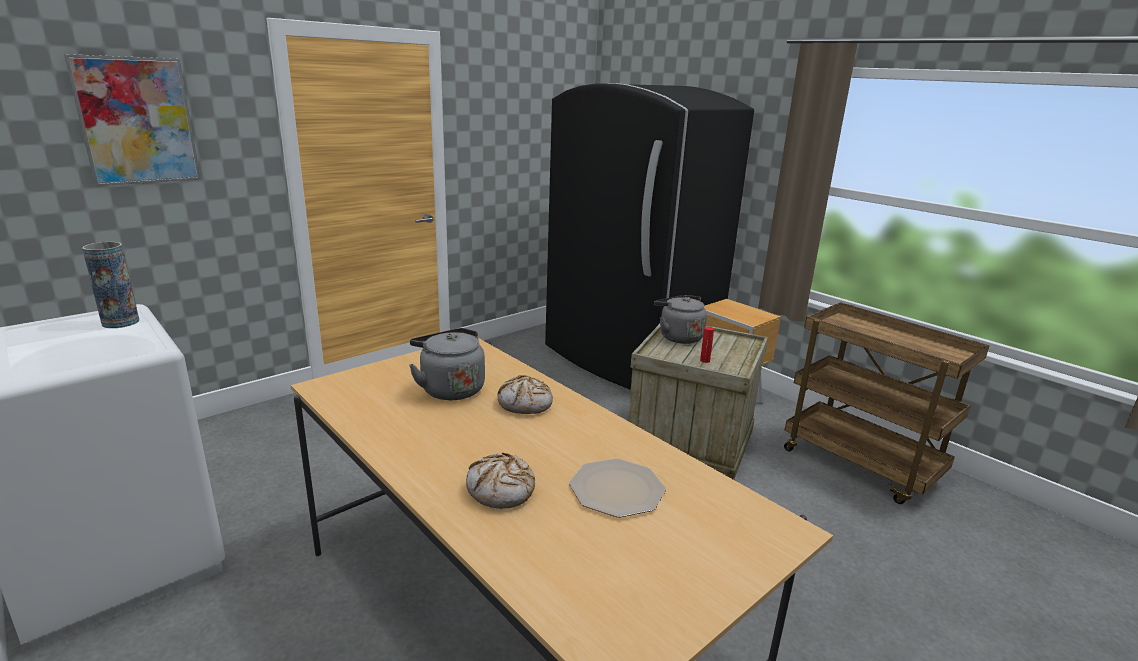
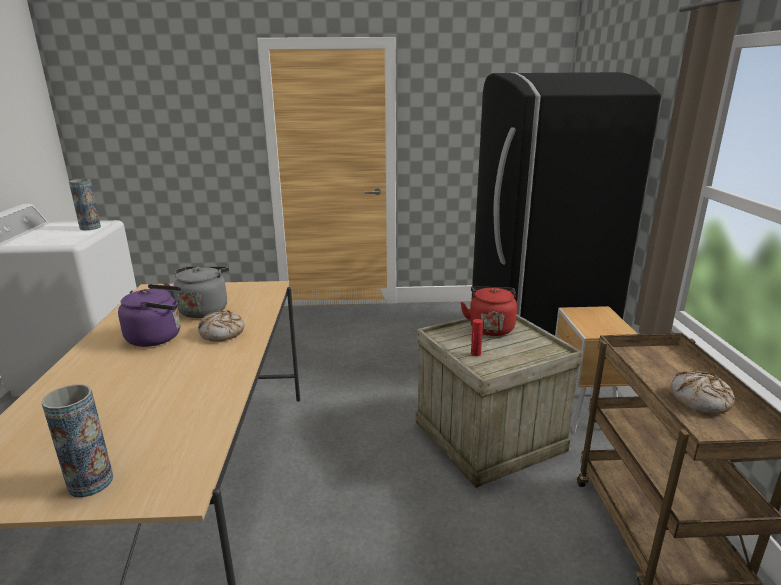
camera: 40 degrees right, 0 degrees up
(137, 121) = (175, 110): picture -> none
(465, 430) = (158, 337): none -> purple kettle
(501, 490) = (100, 378): bread -> bread (700, 400)
(618, 489) = (151, 407): plate -> none
(678, 337) = (490, 327): grey kettle -> red kettle
(713, 564) = (90, 482): none -> vase

